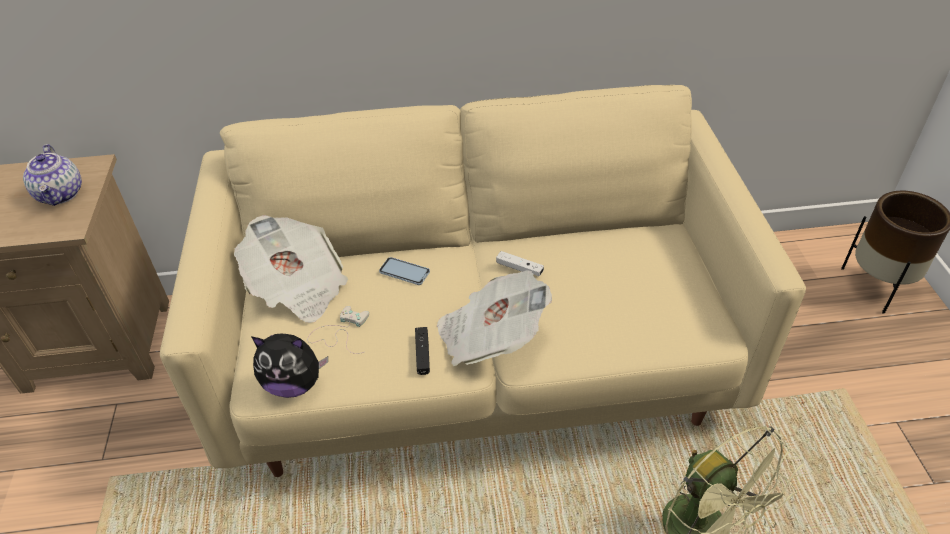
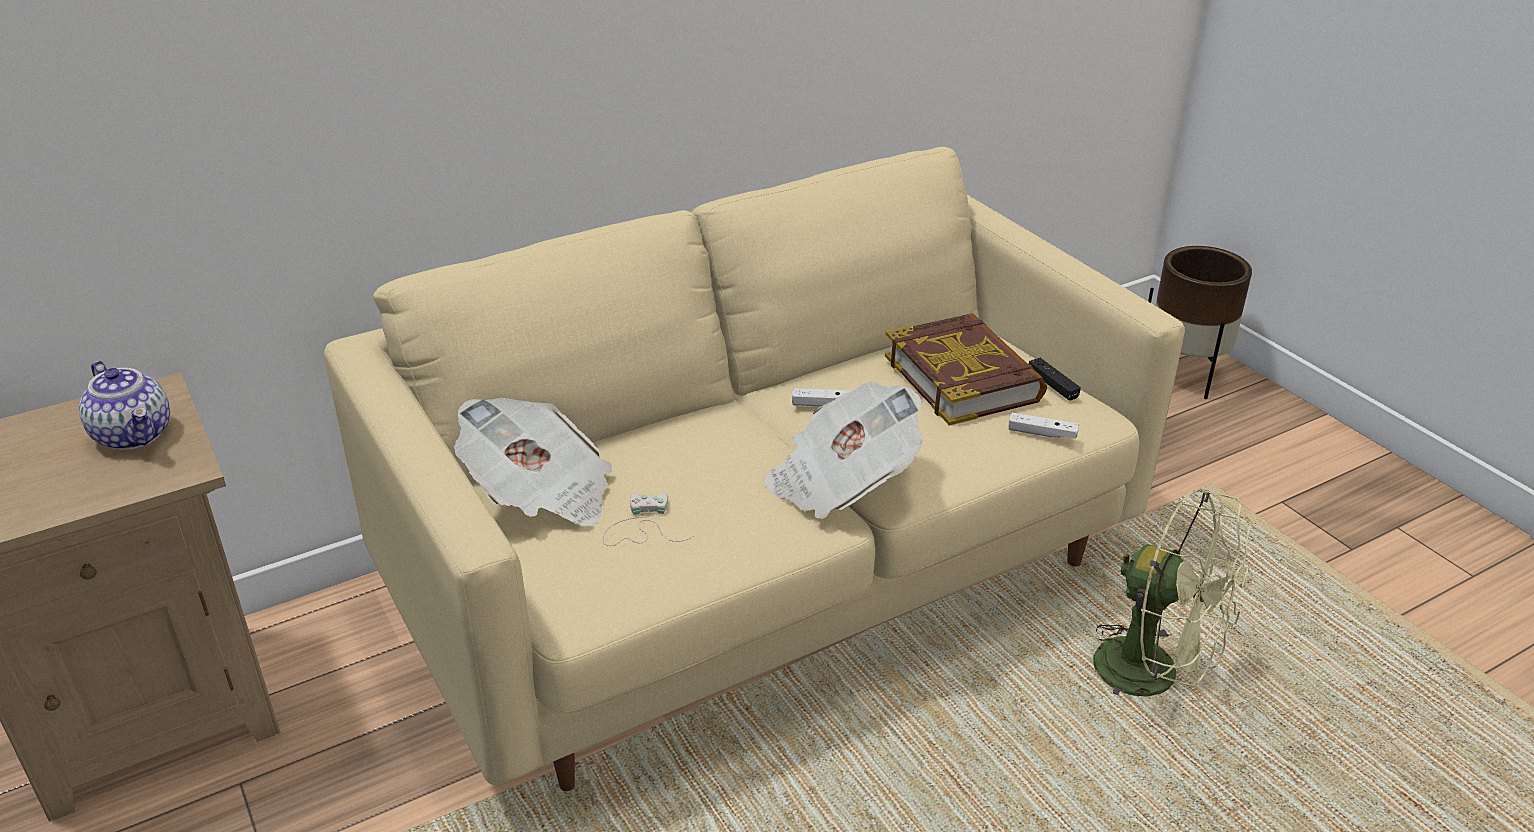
camera: 25 degrees left, 10 degrees down
(294, 384) = (619, 598): plush toy -> none
(404, 272) = (678, 443): phone -> none
(422, 354) = (769, 520): black game controller -> black game controller (1052, 385)
(632, 273) = (963, 378): none -> book
(661, 339) = (1042, 433): none -> white game controller

